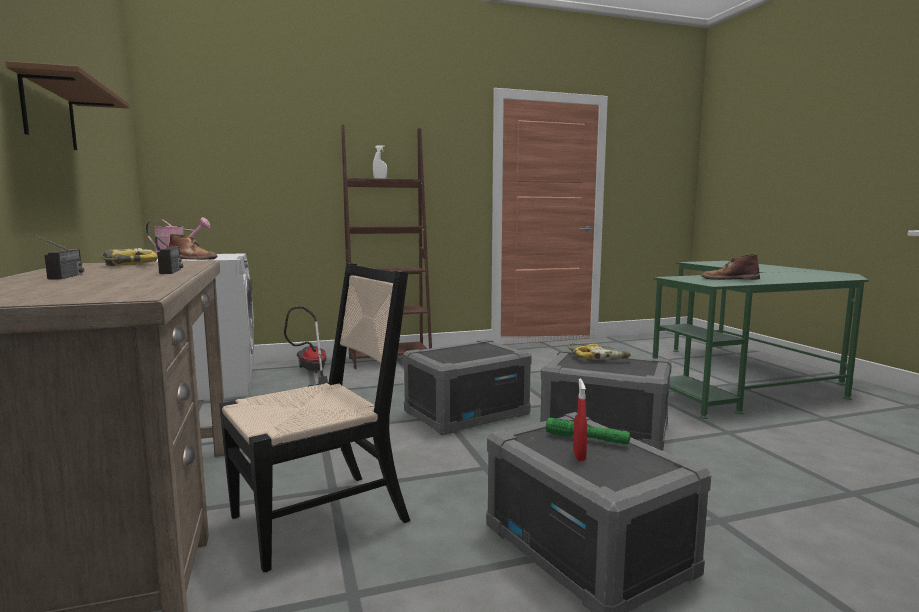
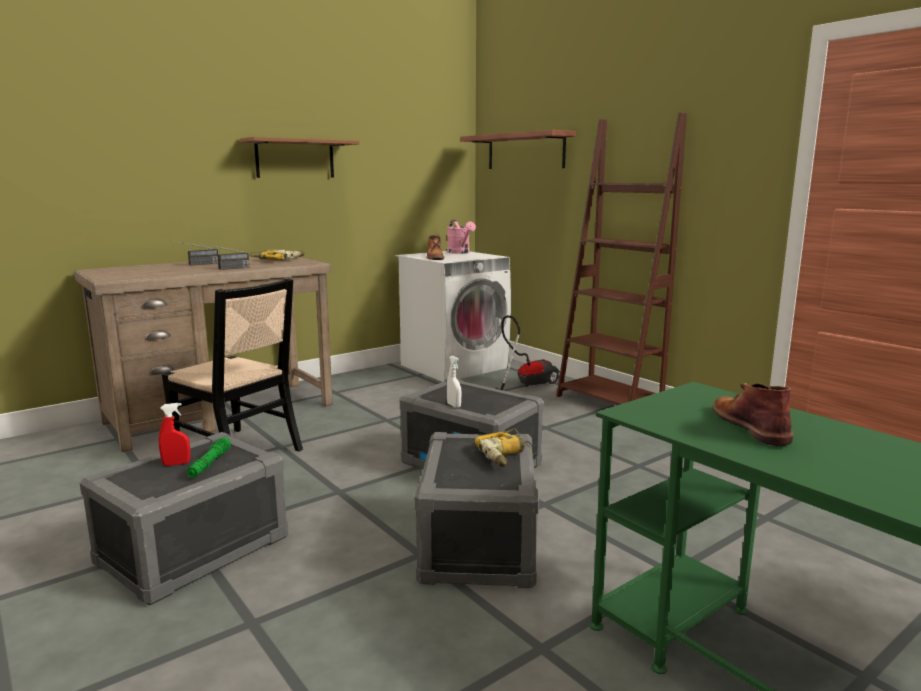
camera: 70 degrees right, 5 degrees up
(230, 146) = (525, 151): none -> shelf
(380, 178) = (630, 182): white spray bottle -> white spray bottle (454, 405)

